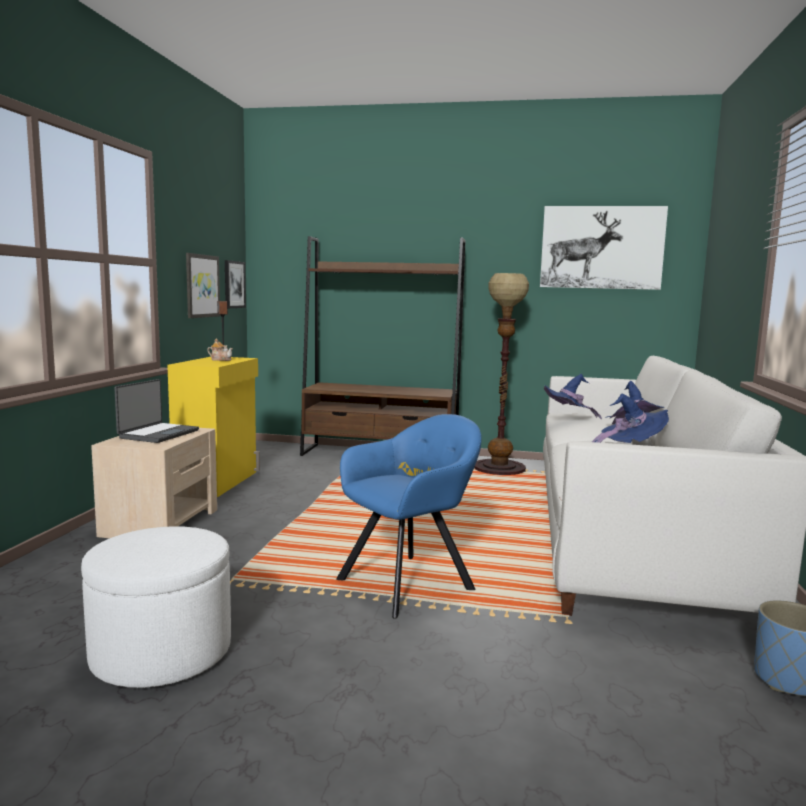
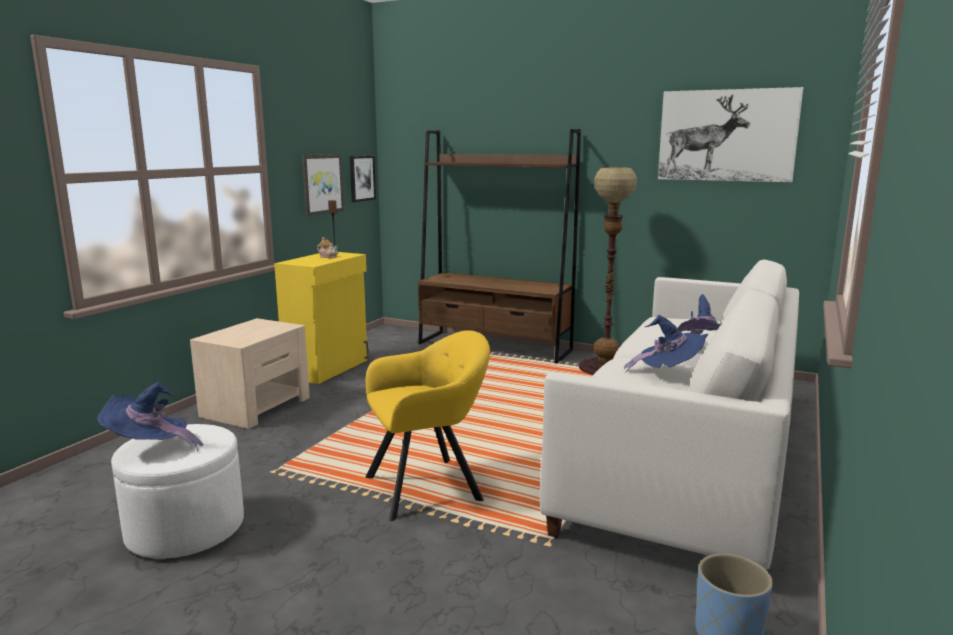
camera: 15 degrees right, 5 degrees up
(158, 434) = (251, 330): laptop -> none
(411, 582) = (429, 487): blue armchair -> yellow armchair
(568, 419) = (648, 328): blue hat -> blue hat (150, 447)

